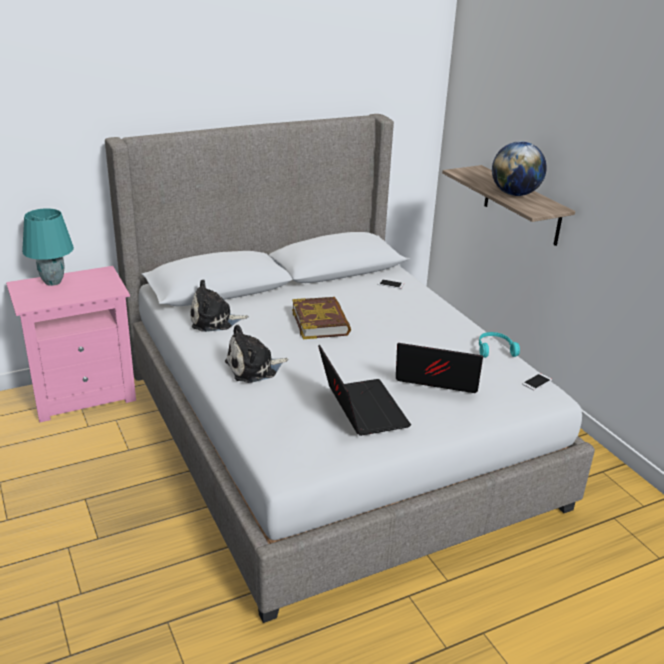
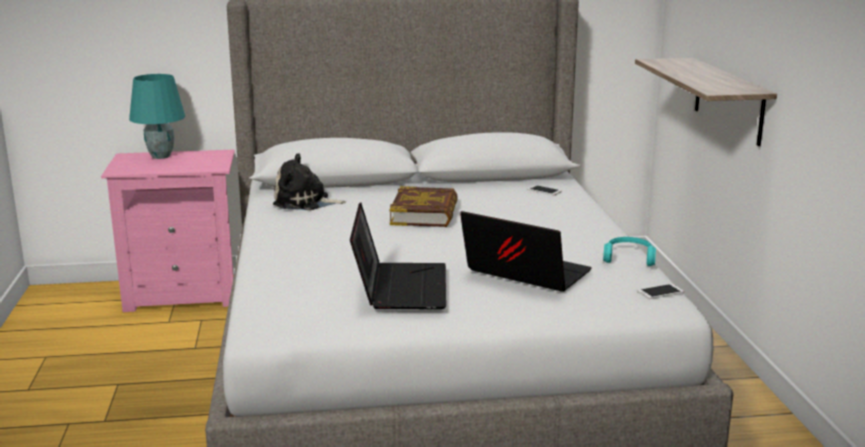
camera: 20 degrees right, 10 degrees down
(254, 368) = (310, 243): plush toy -> none
(514, 194) = (707, 78): globe -> none

